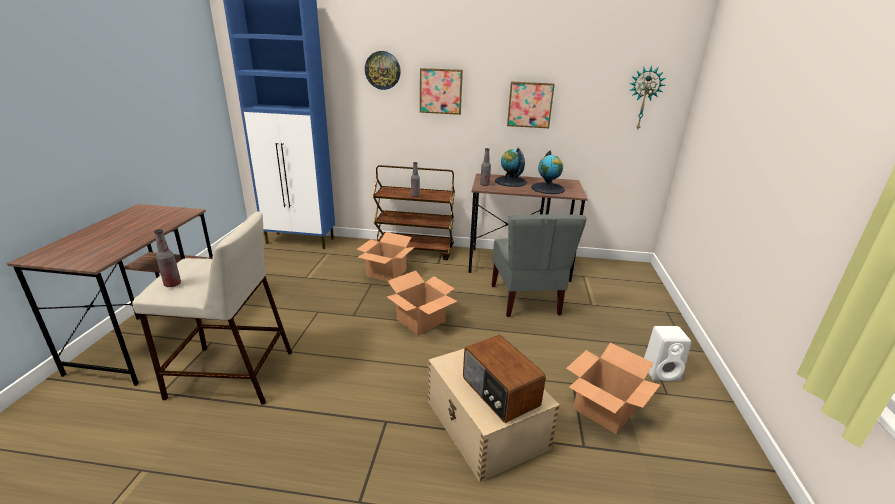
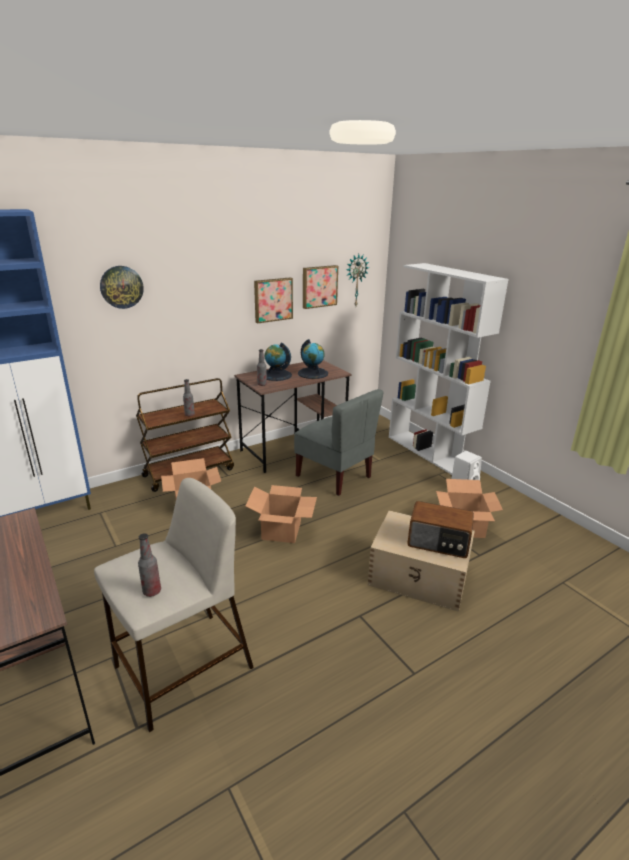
camera: 40 degrees left, 0 degrees up
(441, 91) = (189, 300): picture -> picture (319, 286)
(665, 321) = (430, 452): none -> white bookcase

